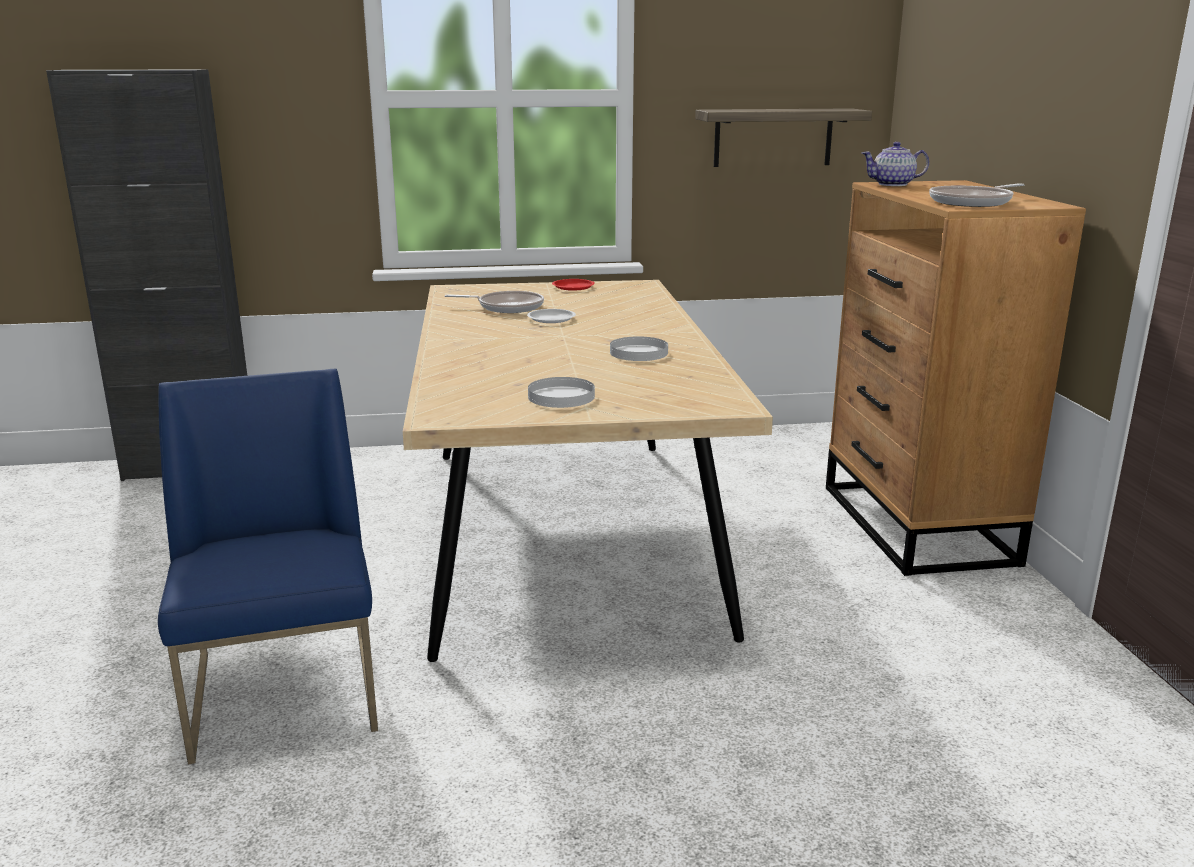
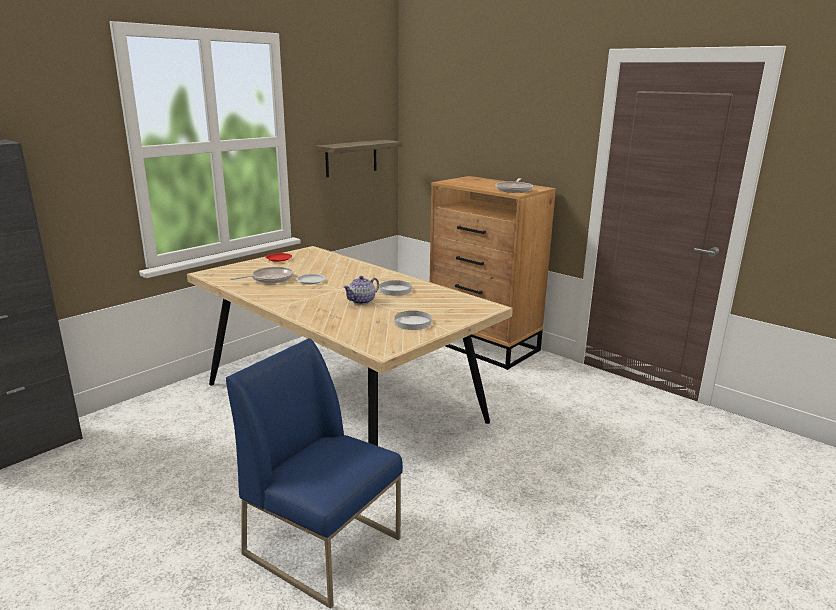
camera: 40 degrees left, 0 degrees up
(893, 184) = (452, 182): teapot -> teapot (362, 301)

